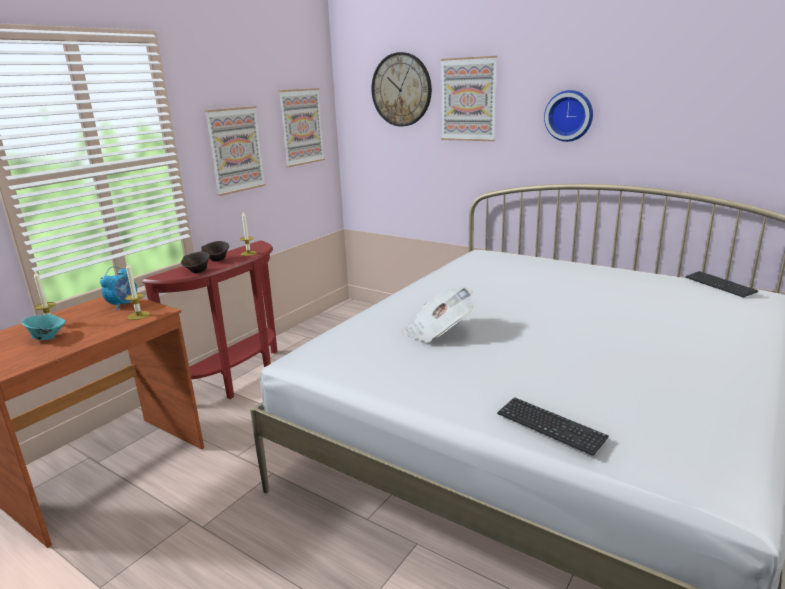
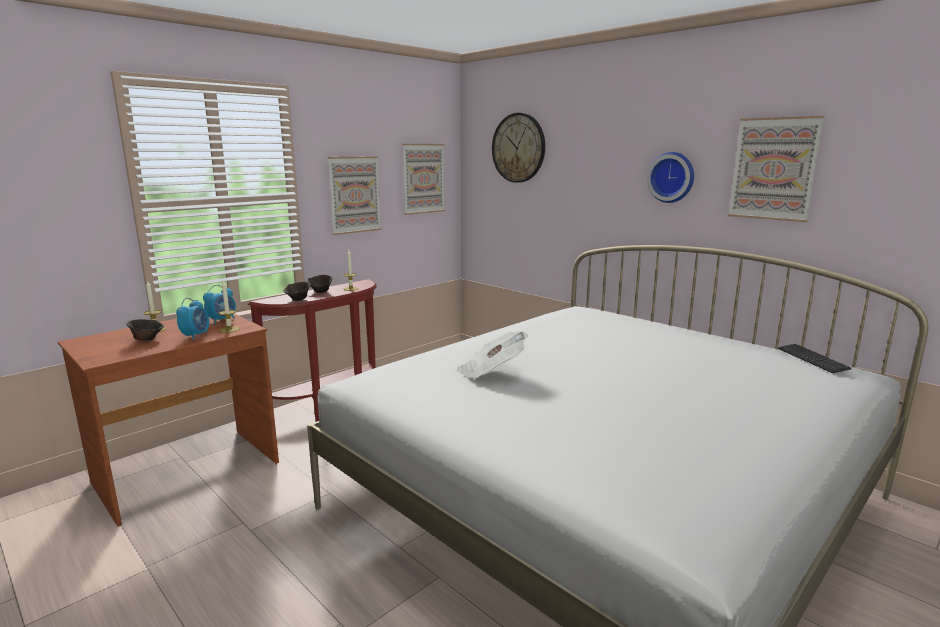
camera: 10 degrees right, 5 degrees down
(47, 337) = (147, 339): turquoise bowl -> brown bowl
(104, 327) = (196, 335): none -> alarm clock
(468, 99) = (578, 159): picture -> picture (774, 169)
(550, 427) = (550, 465): keyboard -> none

